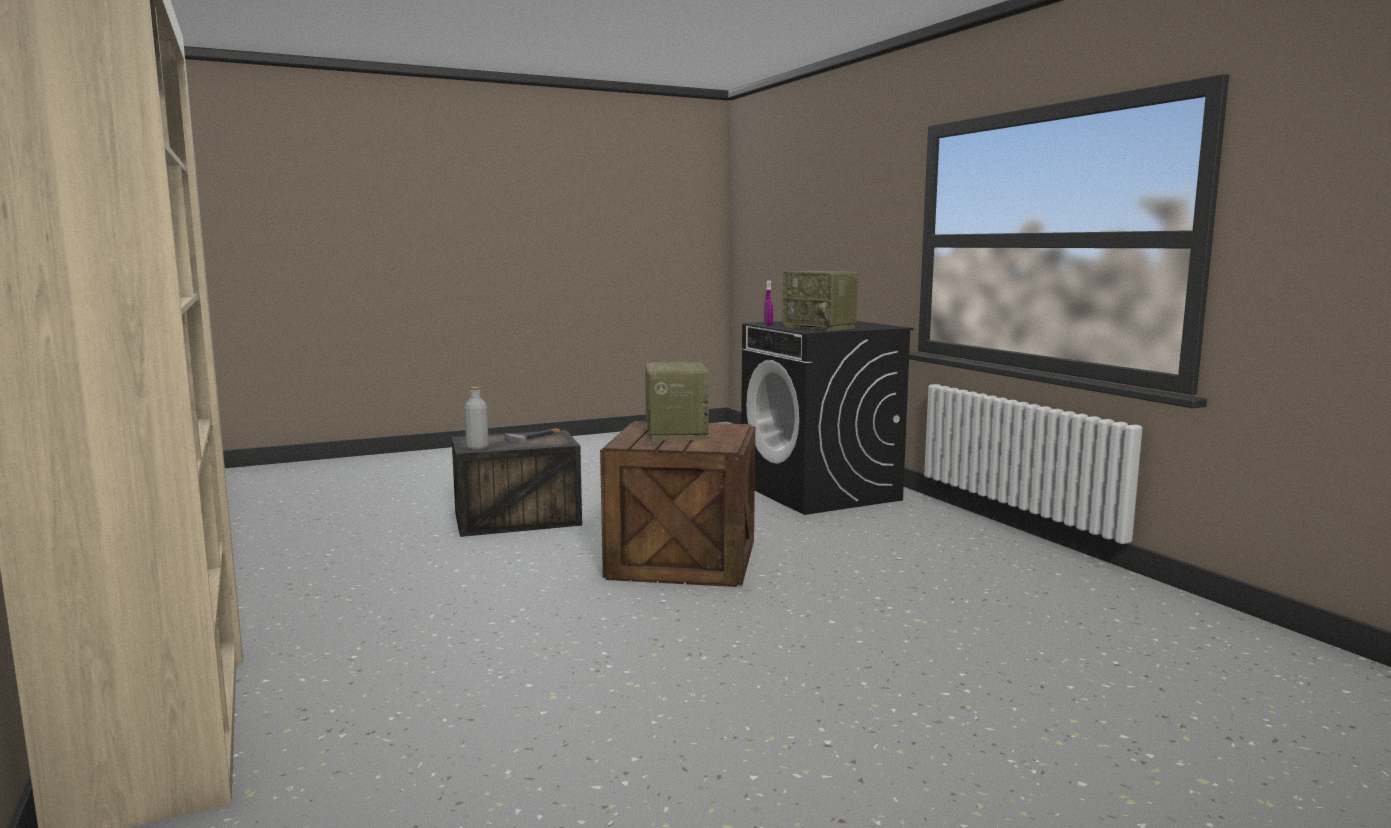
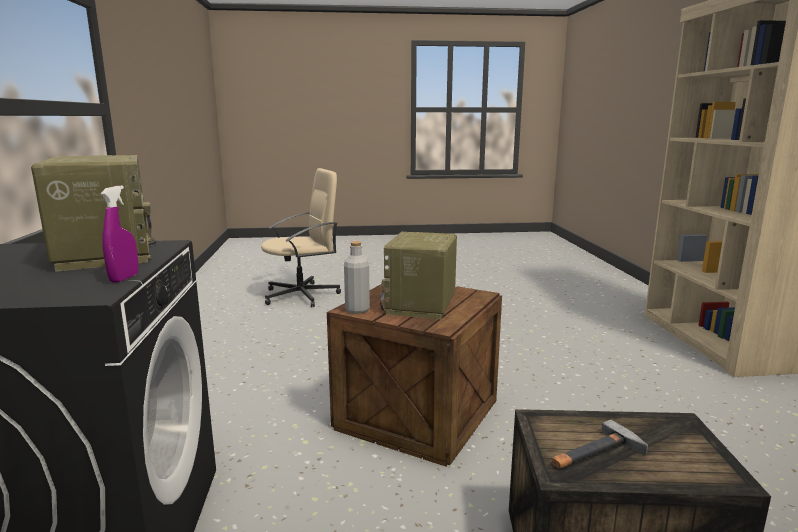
camera: 160 degrees left, 5 degrees up
(477, 447) = (675, 428): grey bottle -> grey bottle (357, 310)
(1145, 715) = (302, 295): none -> beige office chair

